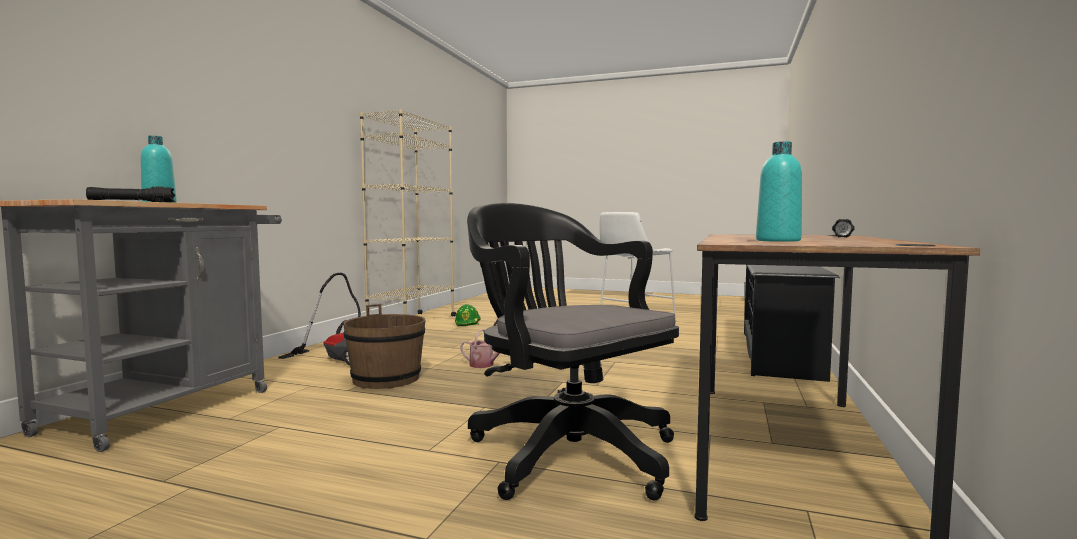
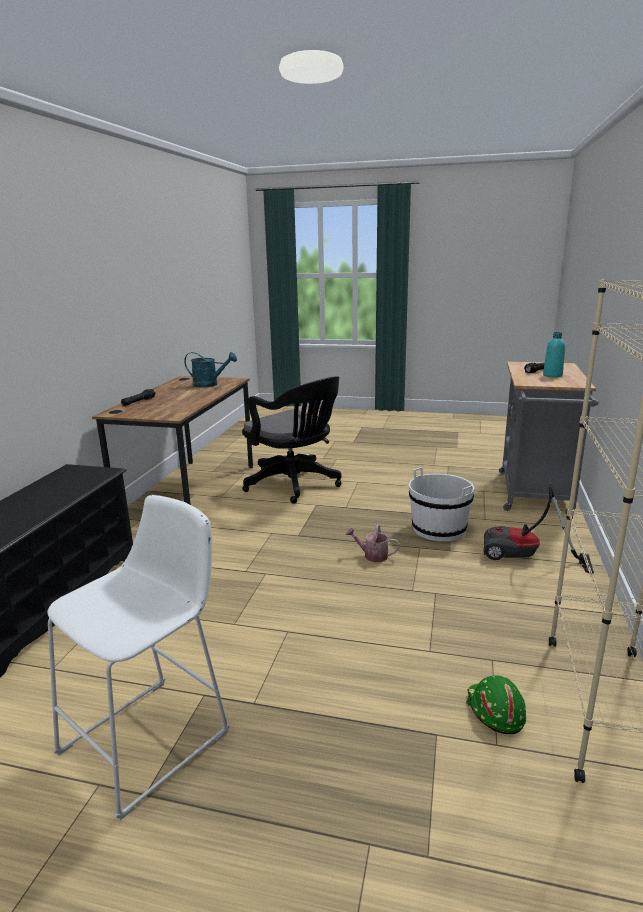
camera: 175 degrees right, 15 degrees up
(386, 379) = (438, 529): brown bucket -> white bucket
(778, 240) = (210, 384): turquoise bottle -> turquoise watering can

